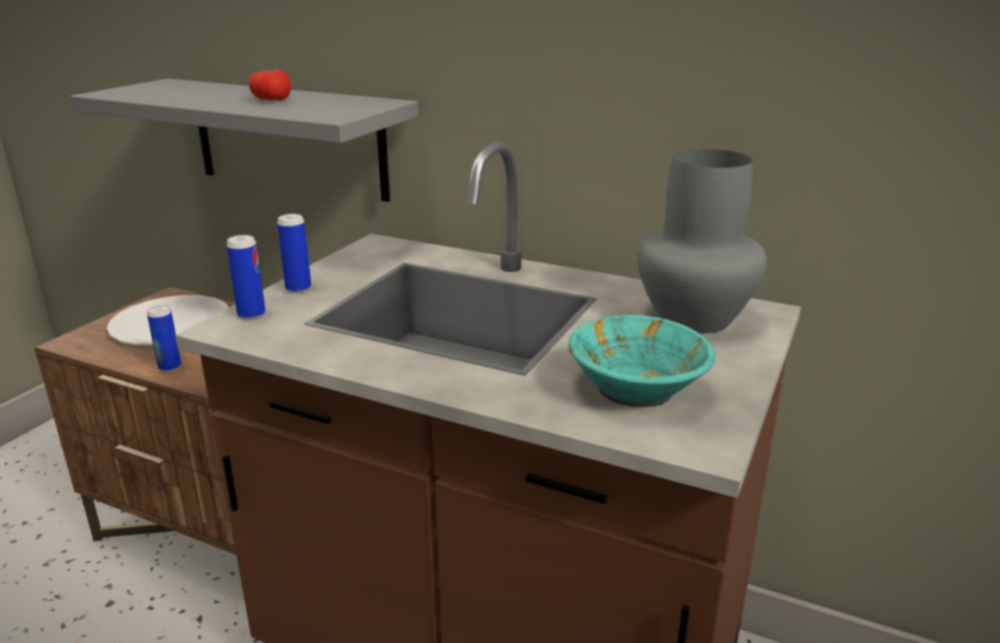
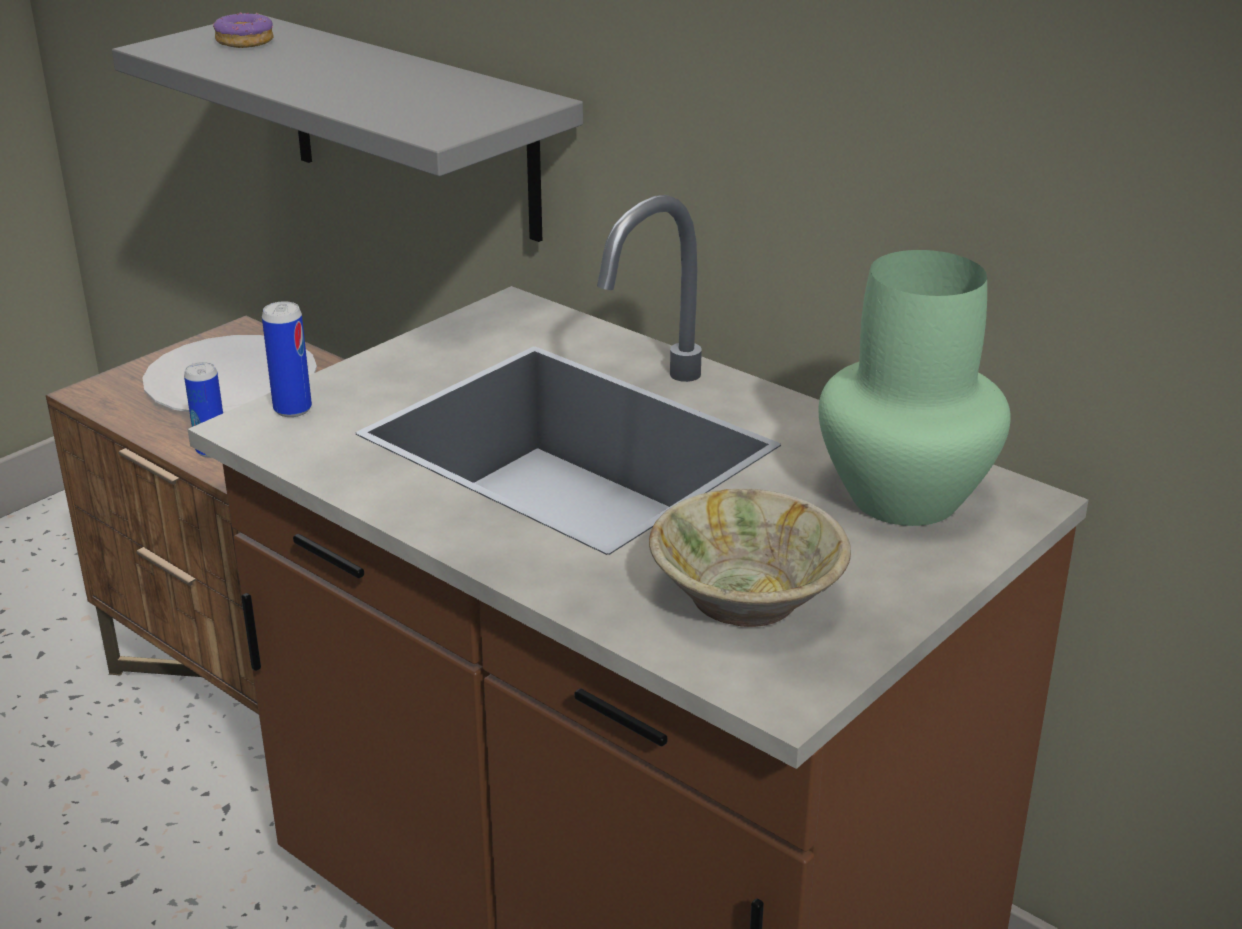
camera: 15 degrees right, 5 degrees up
(167, 88) = (245, 42): none -> donut
(271, 99) = (375, 82): tomato -> none
(298, 288) = (369, 374): can -> none
(637, 389) = (747, 599): turquoise bowl -> beige bowl
(695, 317) = (907, 497): grey vase -> green vase

